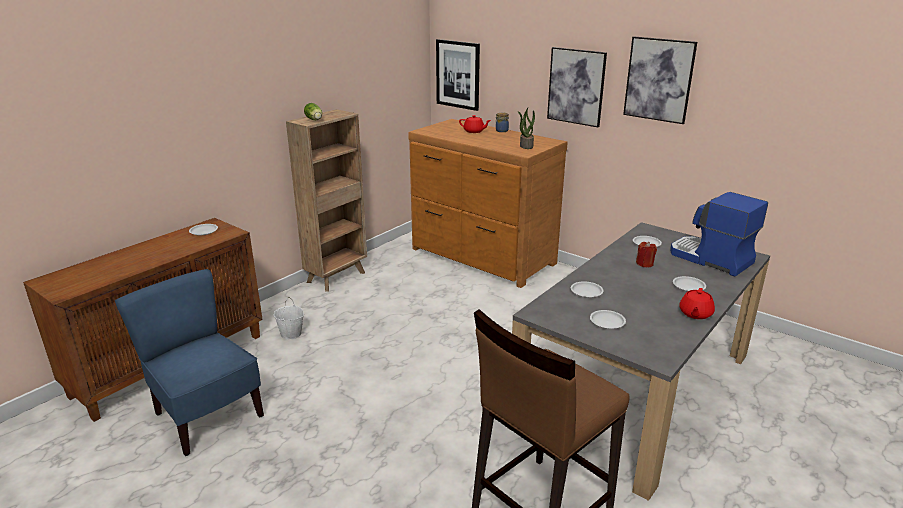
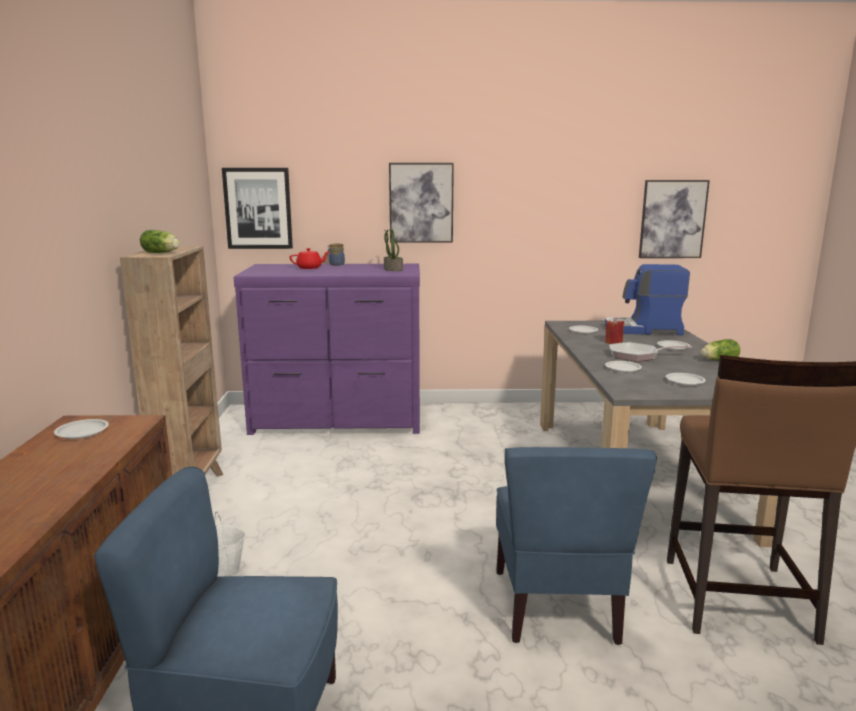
camera: 40 degrees left, 10 degrees down
(419, 445) = (557, 606): none -> blue chair
(481, 257) = (338, 420): brown dresser -> purple dresser
(631, 284) = (637, 356): none -> frying pan
(659, 79) = (512, 184): picture -> picture (672, 219)
(695, 314) = (718, 360): red teapot -> lettuce

